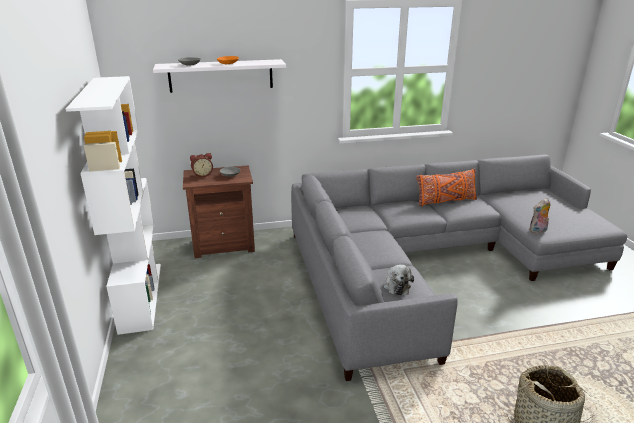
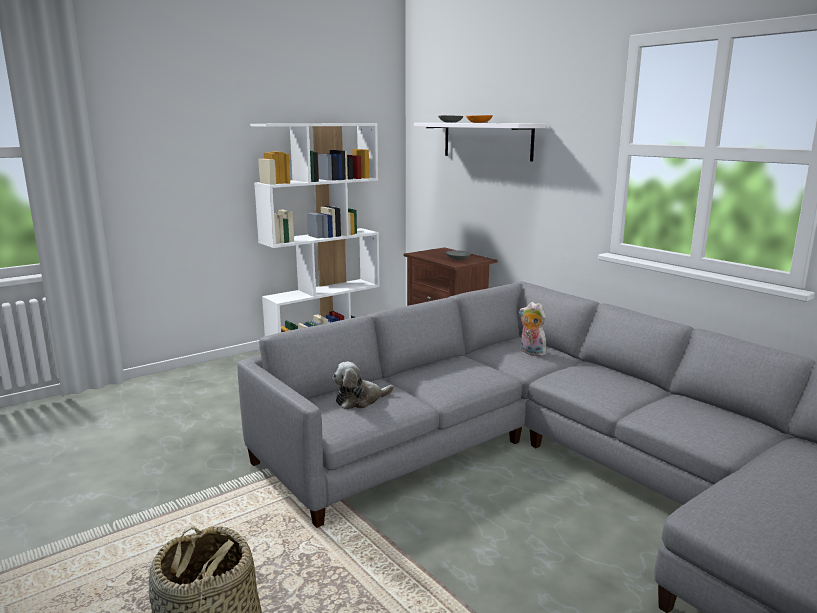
camera: 65 degrees right, 10 degrees down
(202, 174) = (443, 252): alarm clock -> none
(445, 201) = (685, 402): orange pillow -> none
(538, 231) = (714, 508): plush toy -> plush toy (531, 352)

